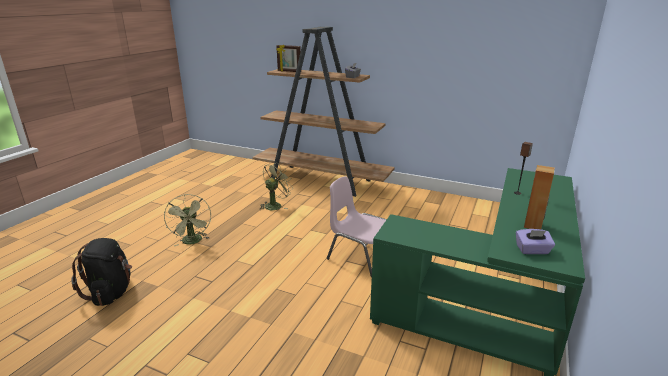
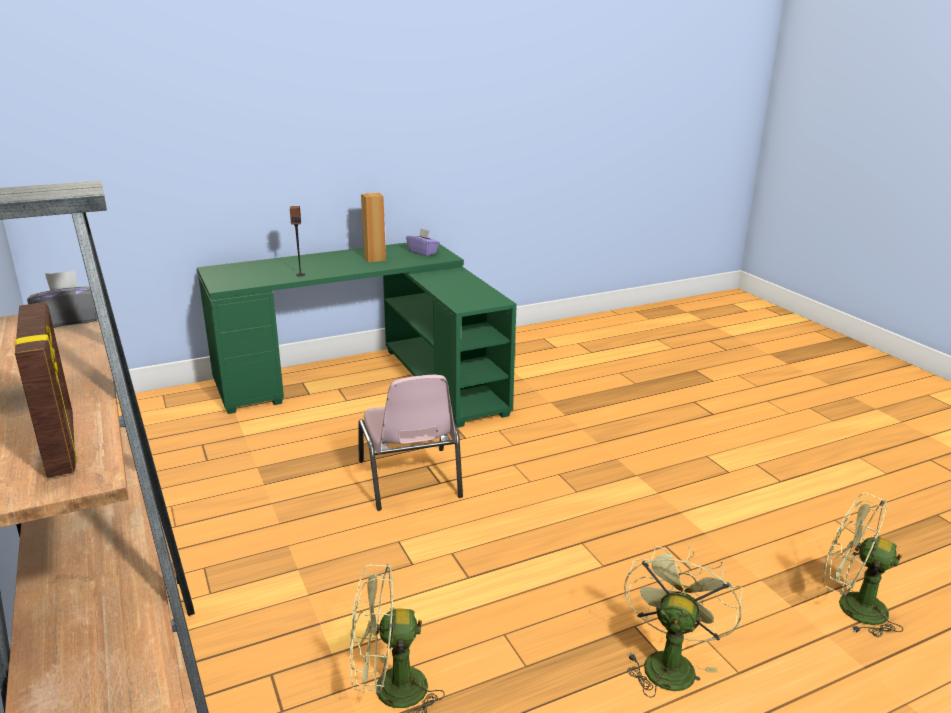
camera: 140 degrees left, 0 degrees up
(111, 292) = (850, 606): black backpack -> green fan

